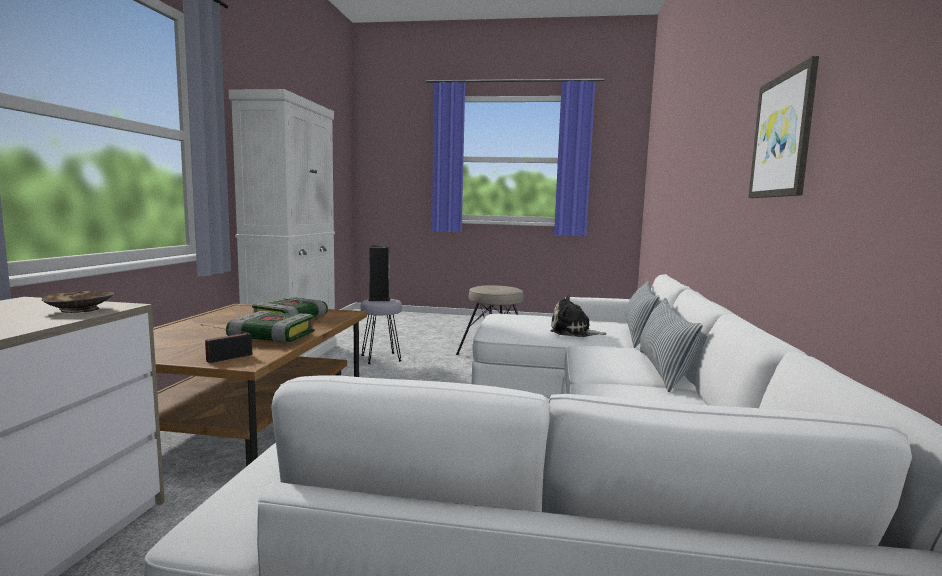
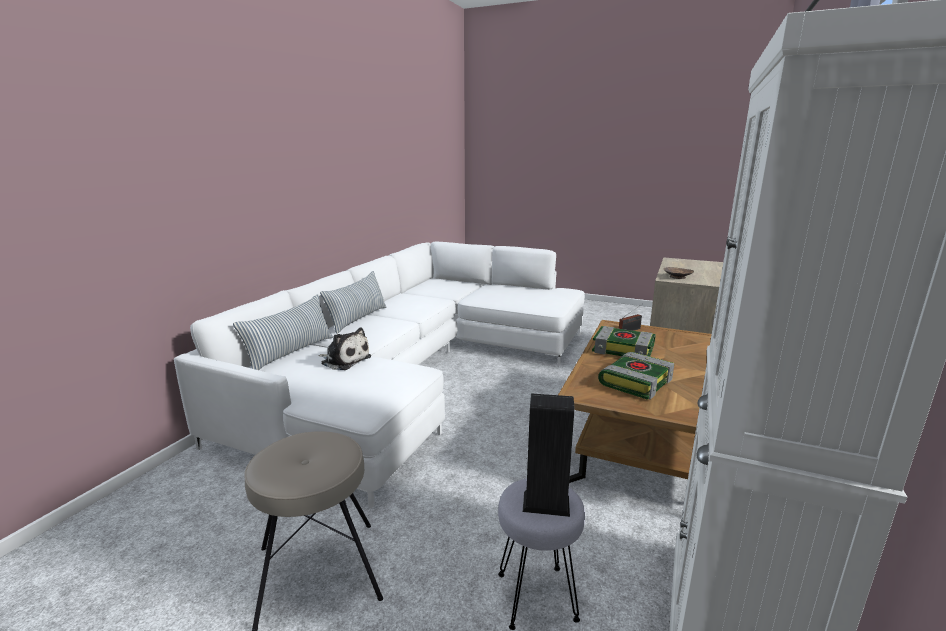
camera: 165 degrees left, 10 degrees up
(783, 136) = (314, 173): picture -> none

